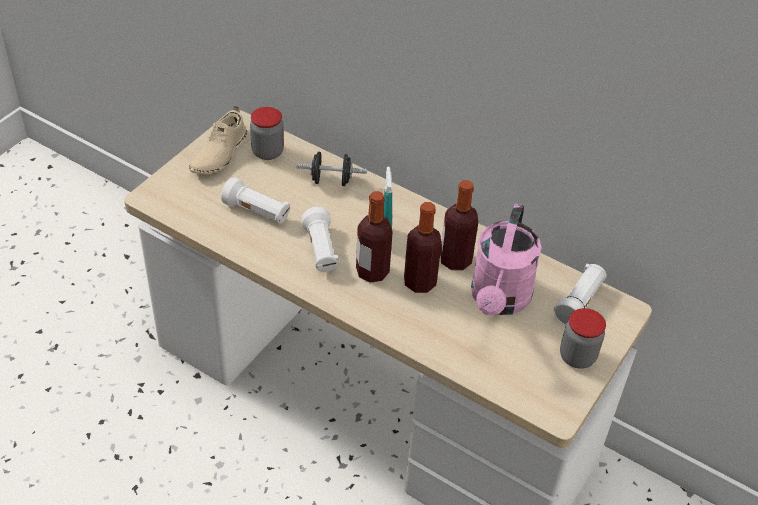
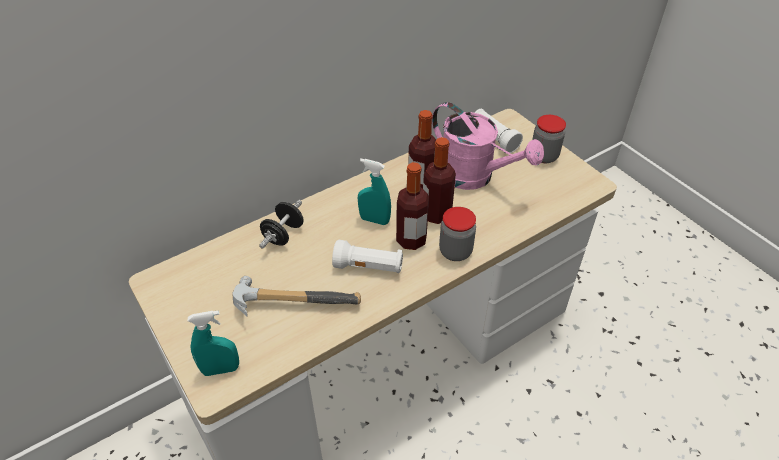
camera: 65 degrees left, 0 degrees up
(169, 194) = (220, 369): none -> turquoise spray bottle
(218, 153) = (187, 310): beige shoe -> none
(257, 212) = (293, 300): white flashlight -> hammer
(267, 152) = (213, 269): jar -> jar (455, 251)

